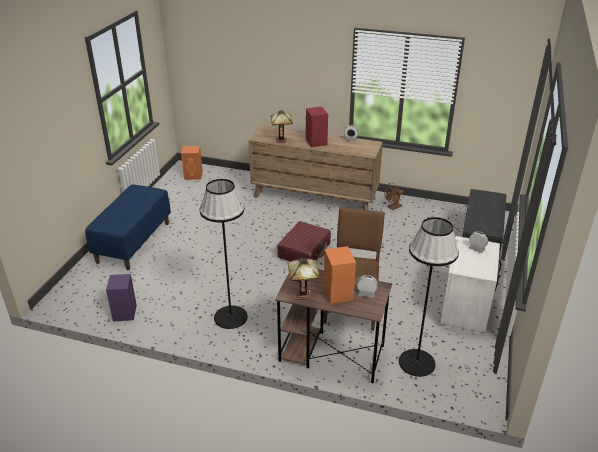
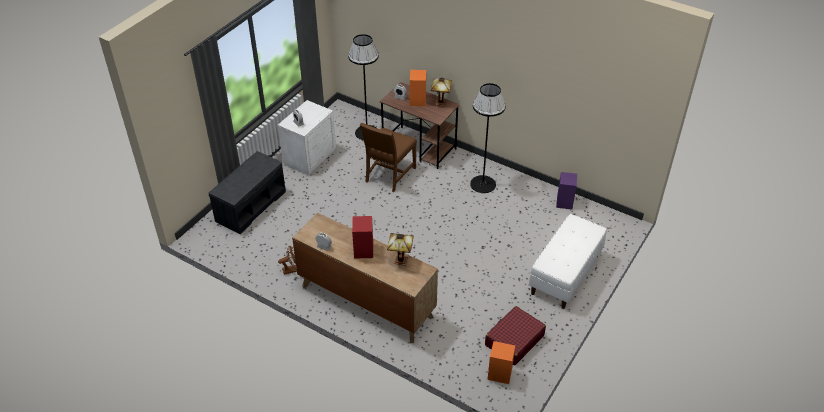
camera: 165 degrees left, 10 degrees up
(133, 242) = (565, 275): blue bench -> white bench
(304, 250) = (404, 233): red suitcase -> red suitcase (514, 340)

